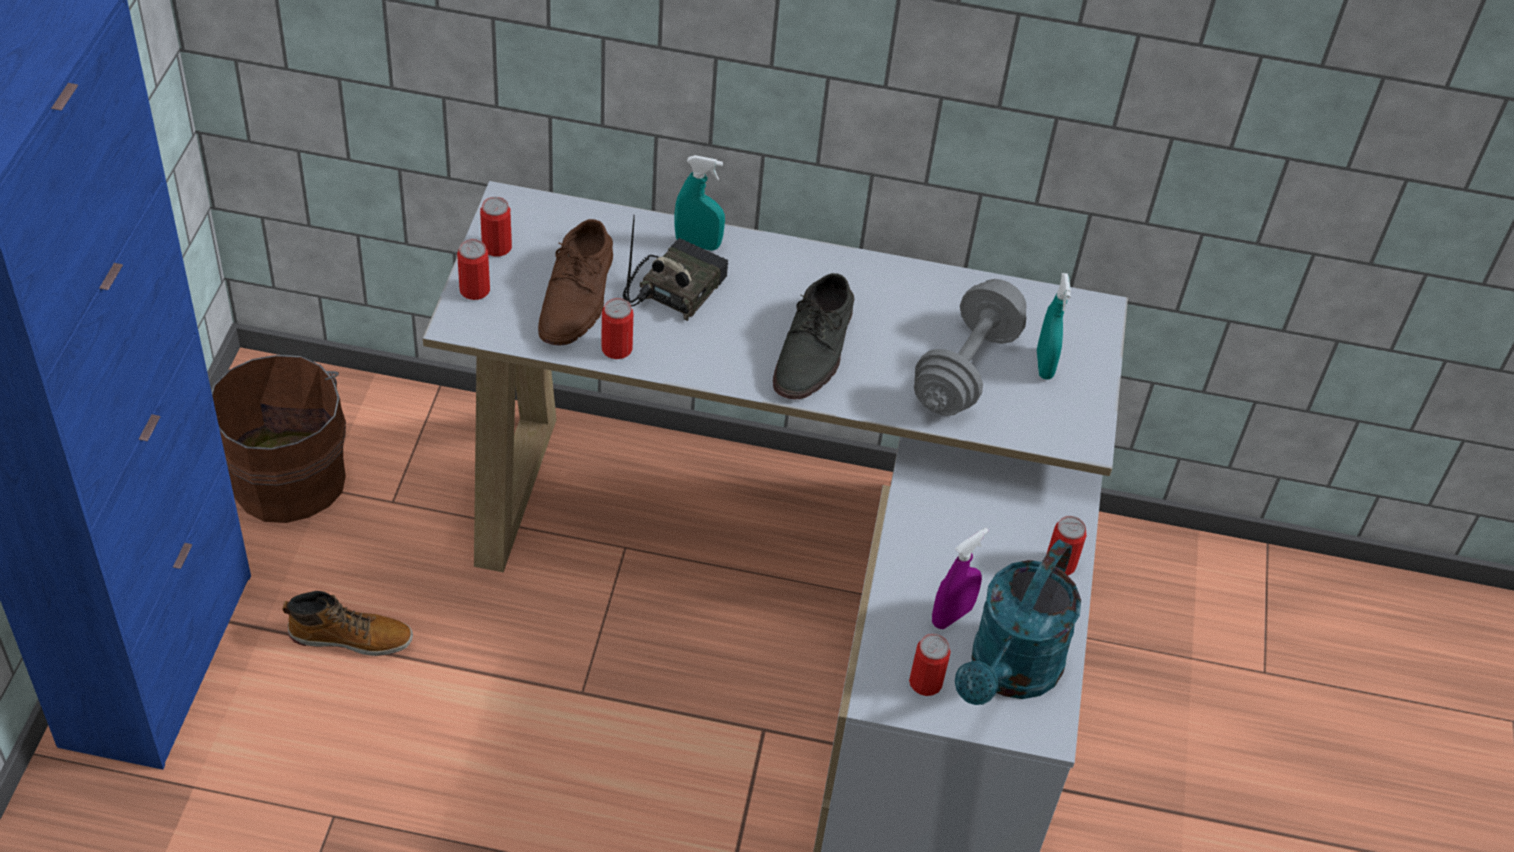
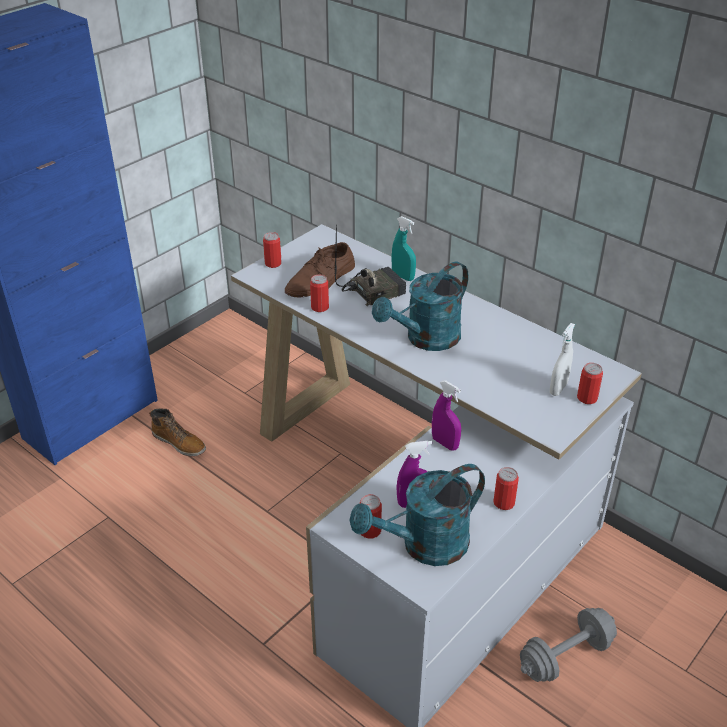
camera: 35 degrees right, 10 degrees down
(286, 474) = (207, 365): brown bucket -> none
(497, 247) = (300, 250): can -> can (587, 398)
(815, 349) = (426, 339): grey shoe -> turquoise watering can
(926, 505) = (445, 443): none -> purple spray bottle
(965, 369) = (507, 375): grey dumbbell -> grey dumbbell (565, 656)
(1044, 365) = (558, 388): turquoise spray bottle -> white spray bottle

